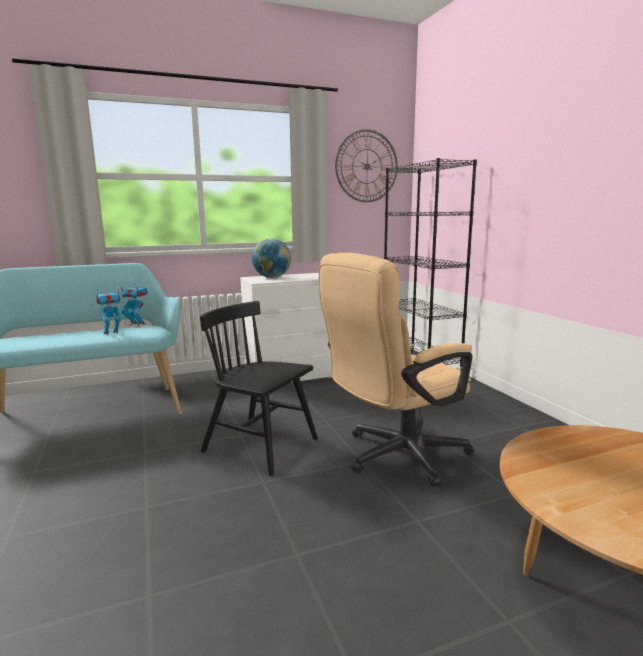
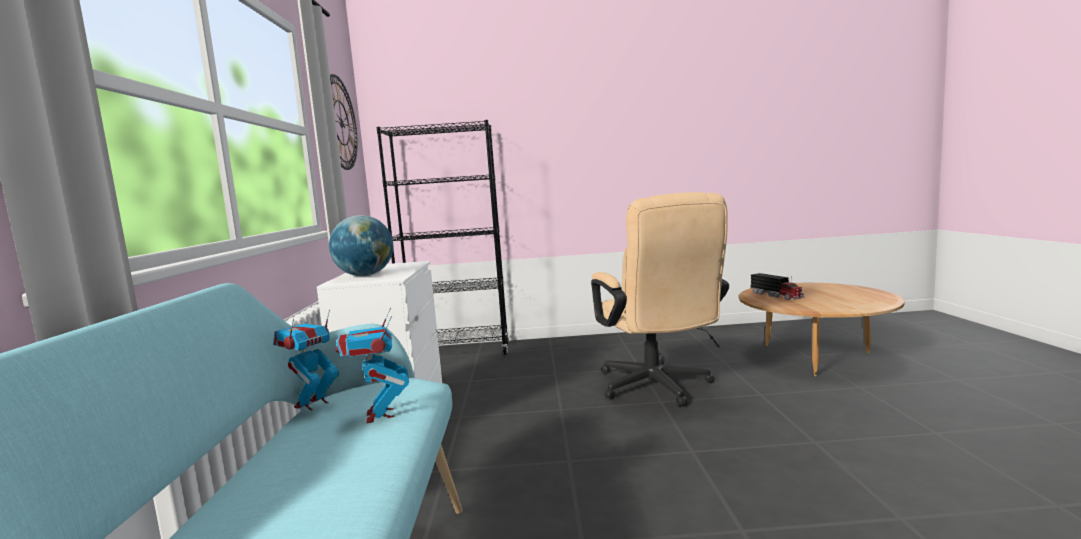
camera: 70 degrees left, 5 degrees down
(261, 445) = (606, 448): black chair -> none
(597, 449) = (776, 295): none -> toy truck

